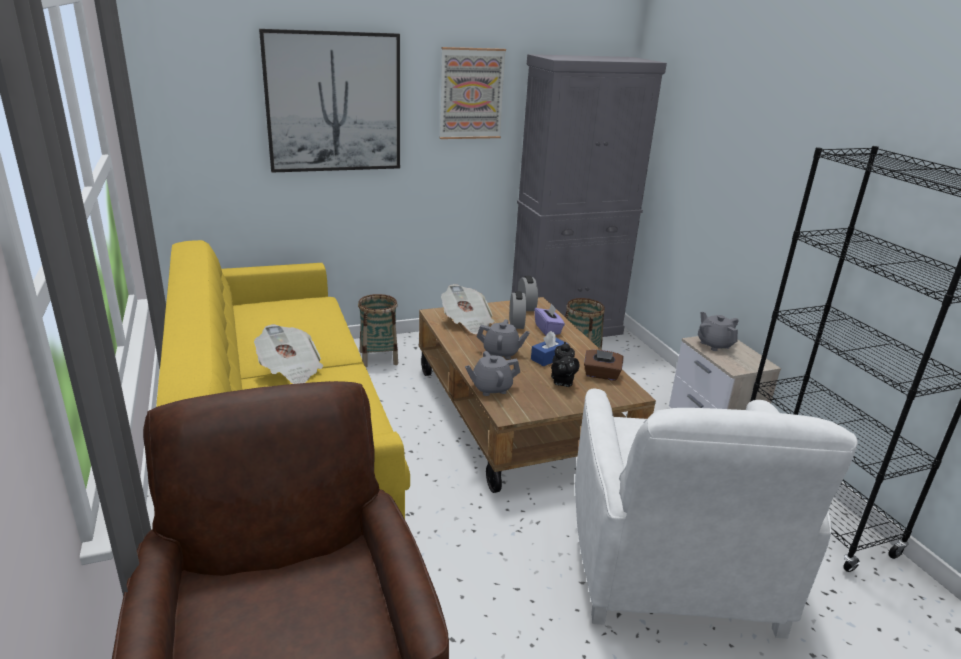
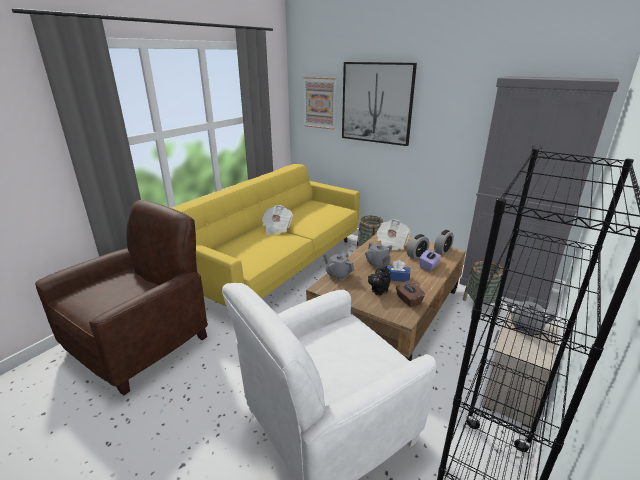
camera: 55 degrees right, 0 degrees up
(471, 94) = (461, 103): picture -> picture (320, 103)

